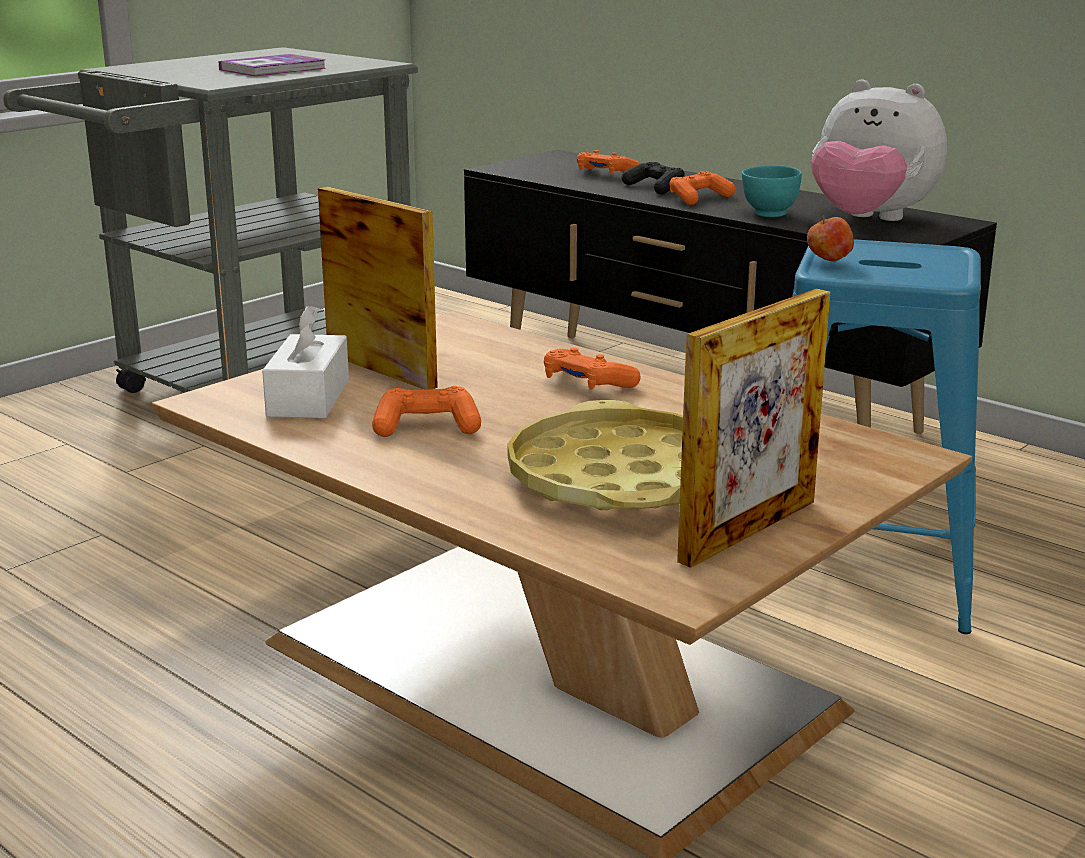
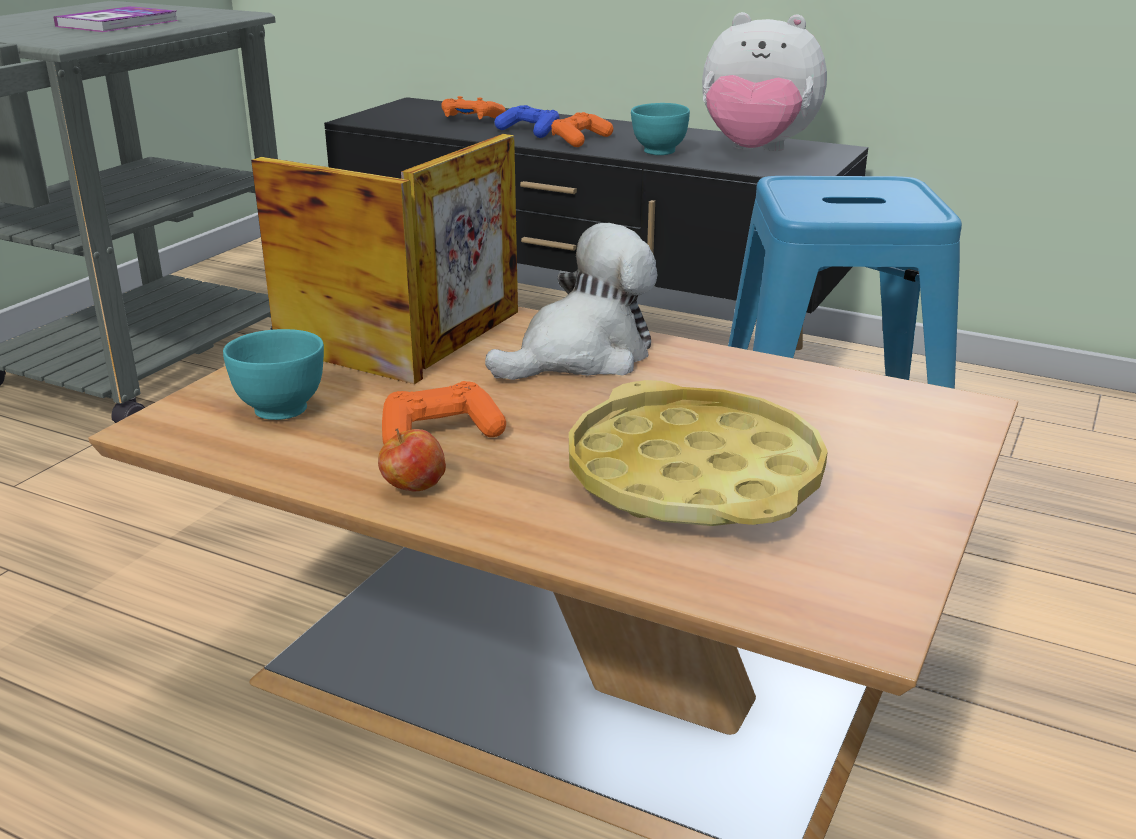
camera: 15 degrees left, 5 degrees up
(308, 398) = (281, 409): white tissue box -> turquoise bowl
(587, 383) = (582, 356): orange game controller -> plush toy
(654, 188) = (529, 131): black game controller -> blue game controller
(748, 531) = (875, 528): picture frame -> picture frame (468, 337)
(828, 261) = (797, 201): apple -> apple (413, 489)

